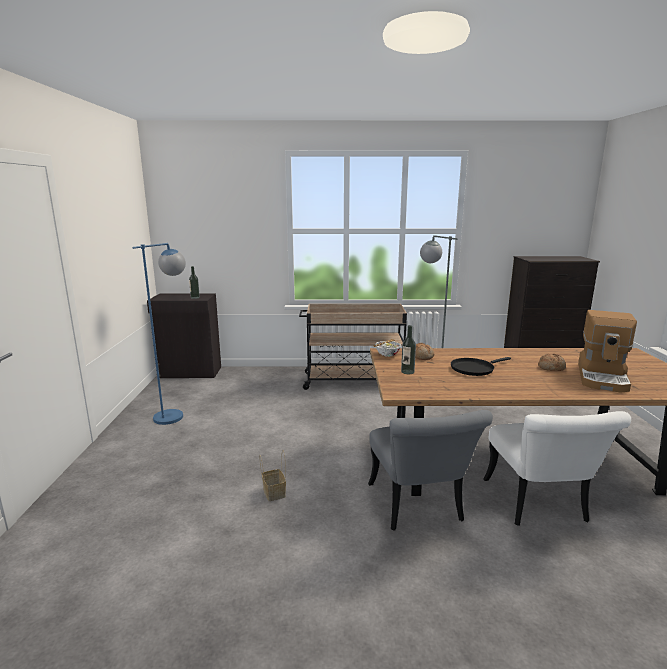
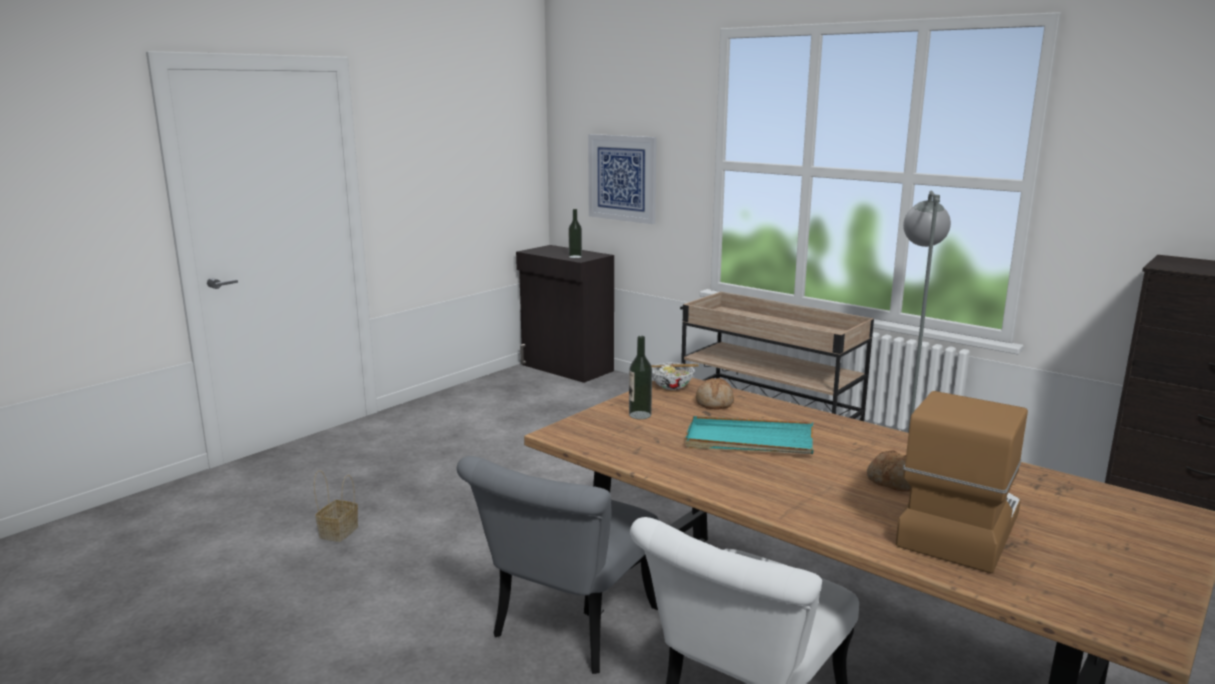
camera: 40 degrees right, 0 degrees up
(176, 413) = (480, 412): blue floor lamp -> none
(217, 243) = (622, 178): none -> picture
(273, 492) = (442, 534): basket -> basket (339, 531)
(474, 369) = (749, 441): black frying pan -> turquoise tray
(603, 377) = (957, 527): coffee machine -> coffee machine turned 150 degrees clockwise

